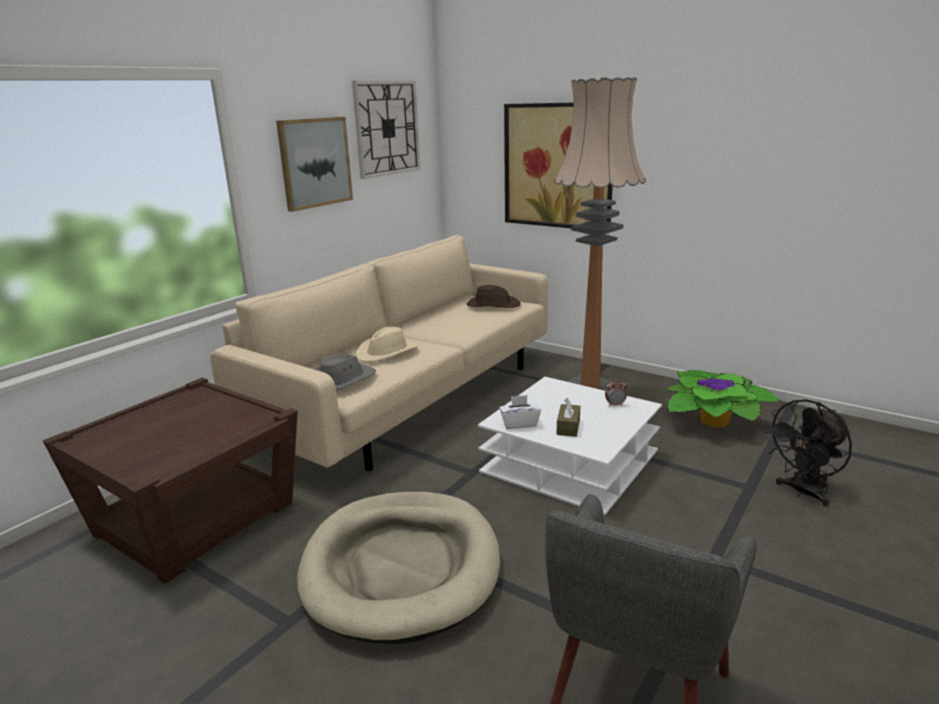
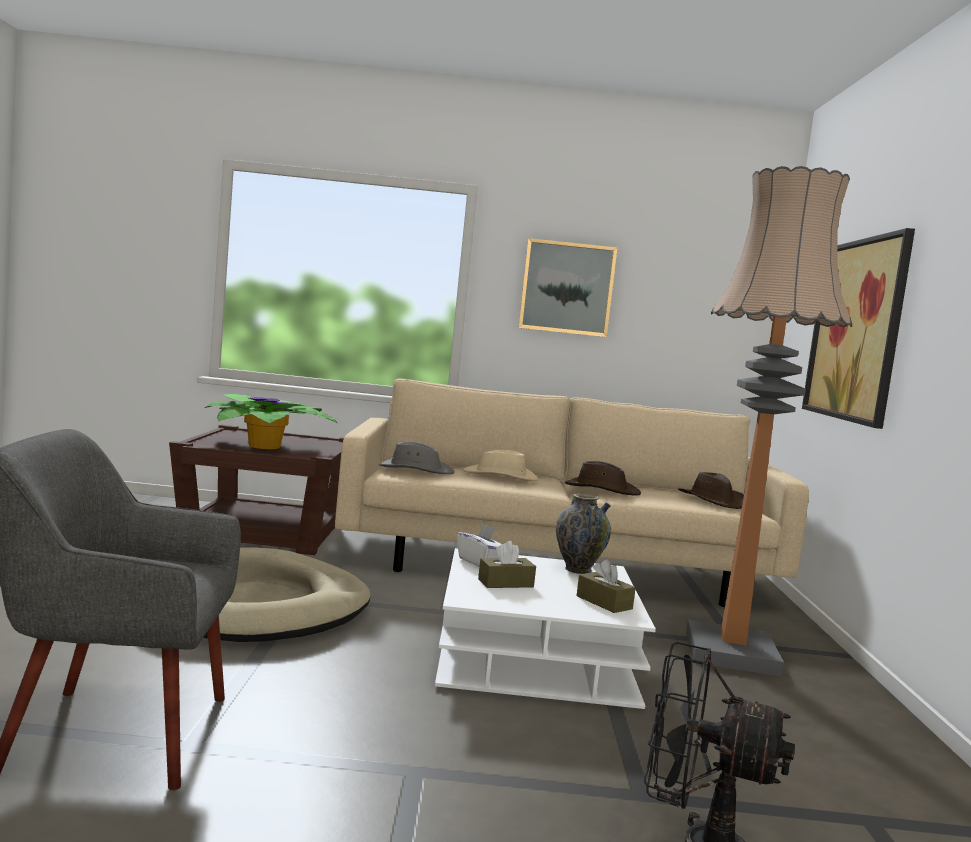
camera: 55 degrees right, 15 degrees down
(387, 128) = (688, 272): wall clock -> none
(446, 329) = (601, 490): none -> brown hat
(547, 393) = (578, 569): none -> vase
(615, 405) = (604, 602): alarm clock -> brown tissue box
(712, 419) = (819, 751): potted plant -> potted plant (267, 446)

